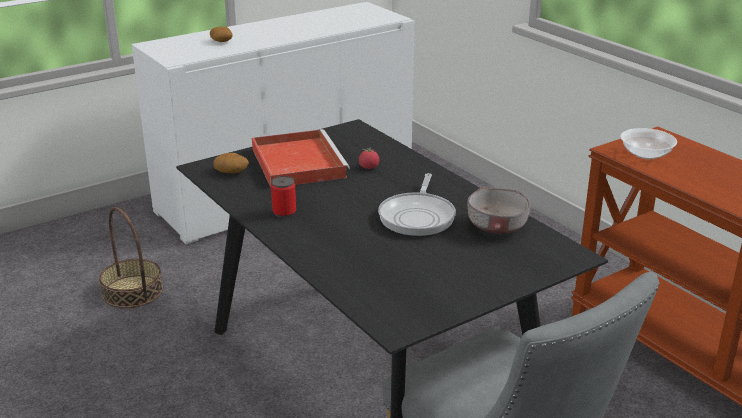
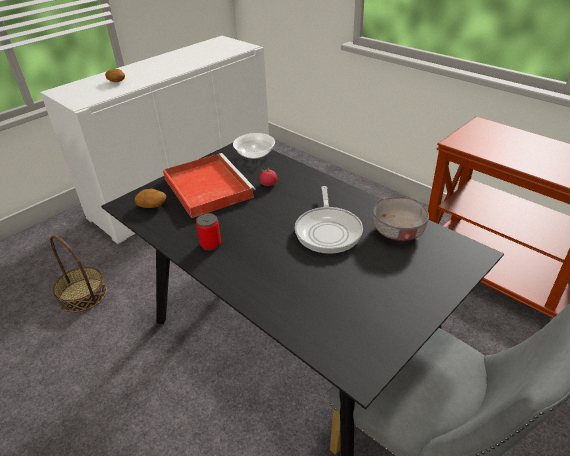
camera: 10 degrees left, 10 degrees up
(646, 154) = (482, 143): bowl -> bowl (255, 154)

